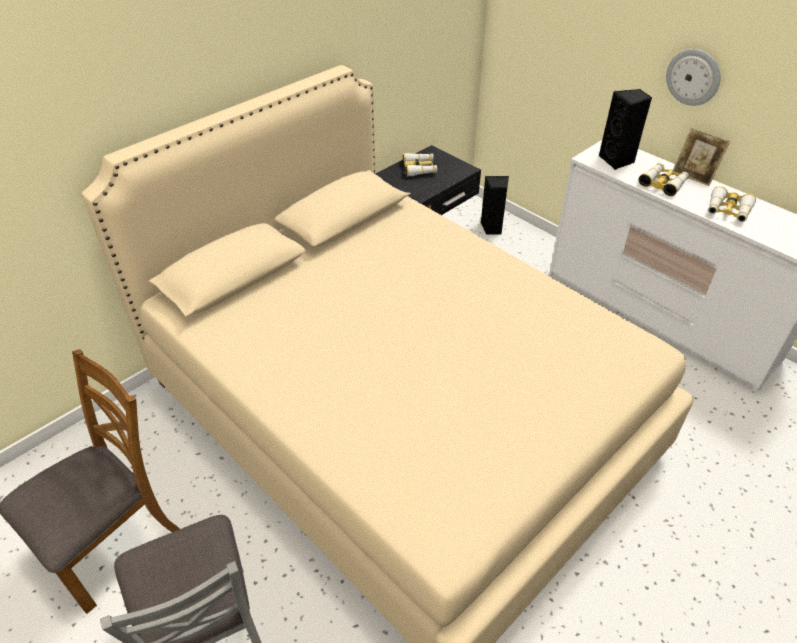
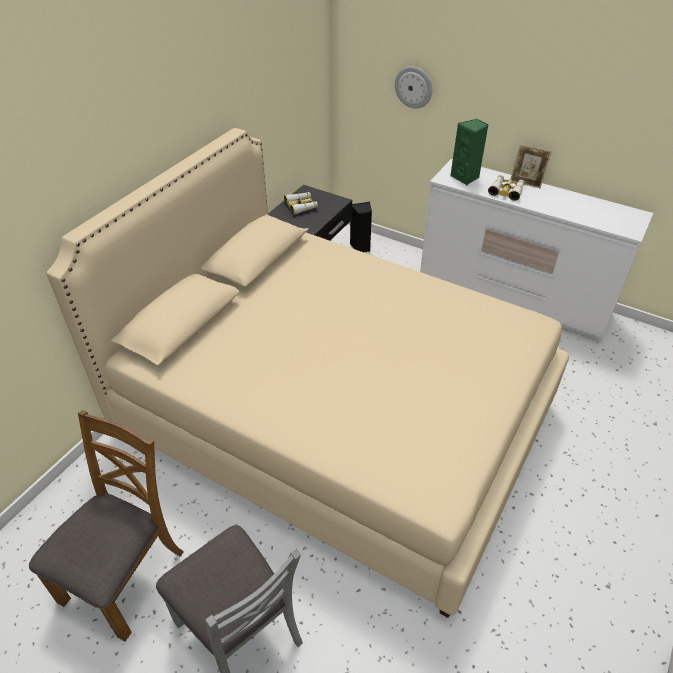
camera: 15 degrees left, 0 degrees up
(617, 160) = (466, 178): black speaker -> green speaker
(693, 77) = (516, 104): wall clock -> wall clock (414, 87)
(728, 210) = (560, 205): binoculars -> none

